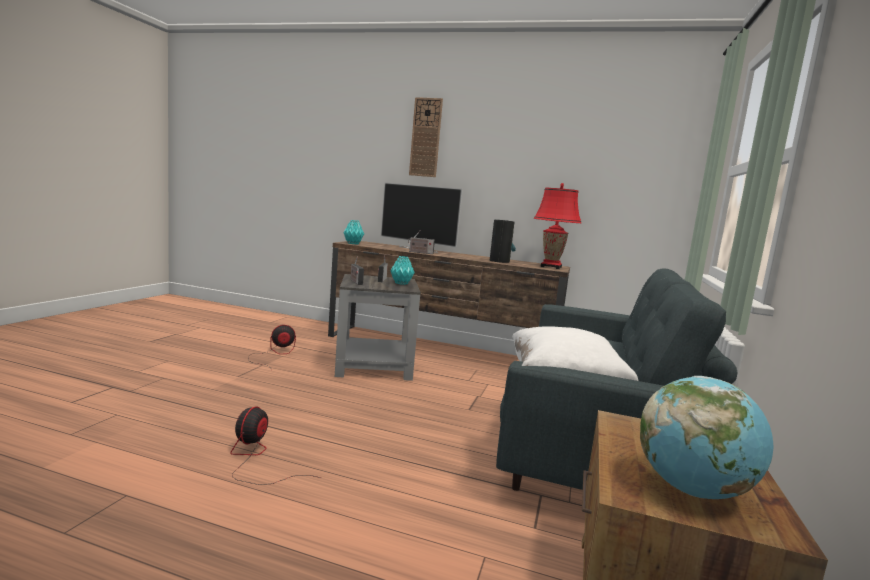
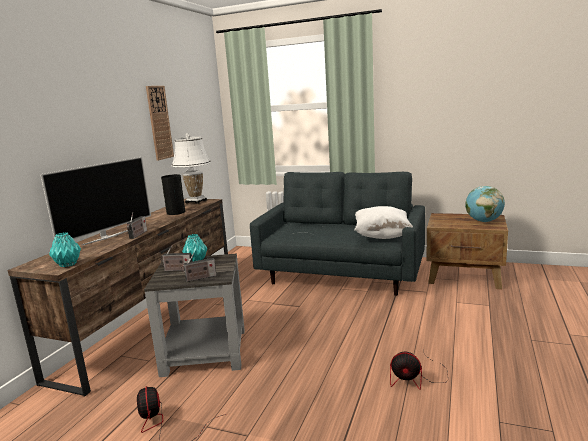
camera: 85 degrees left, 5 degrees up
(425, 137) = (54, 106): wall clock -> wall clock (159, 123)
(551, 267) = (196, 201): red table lamp -> white table lamp

